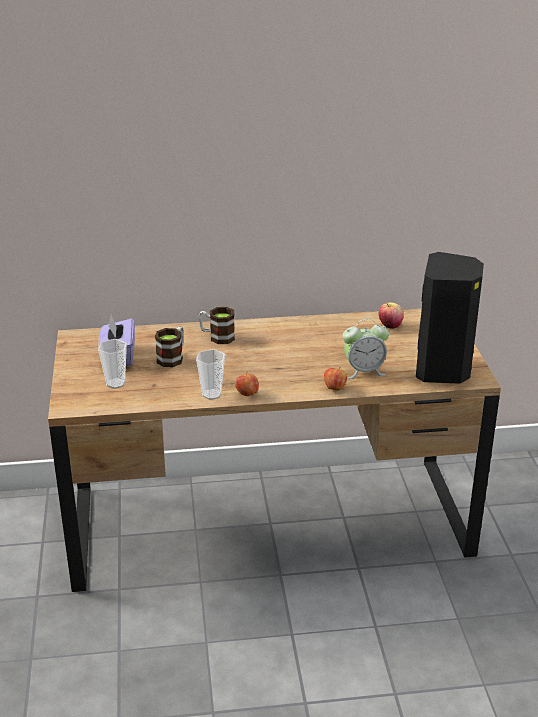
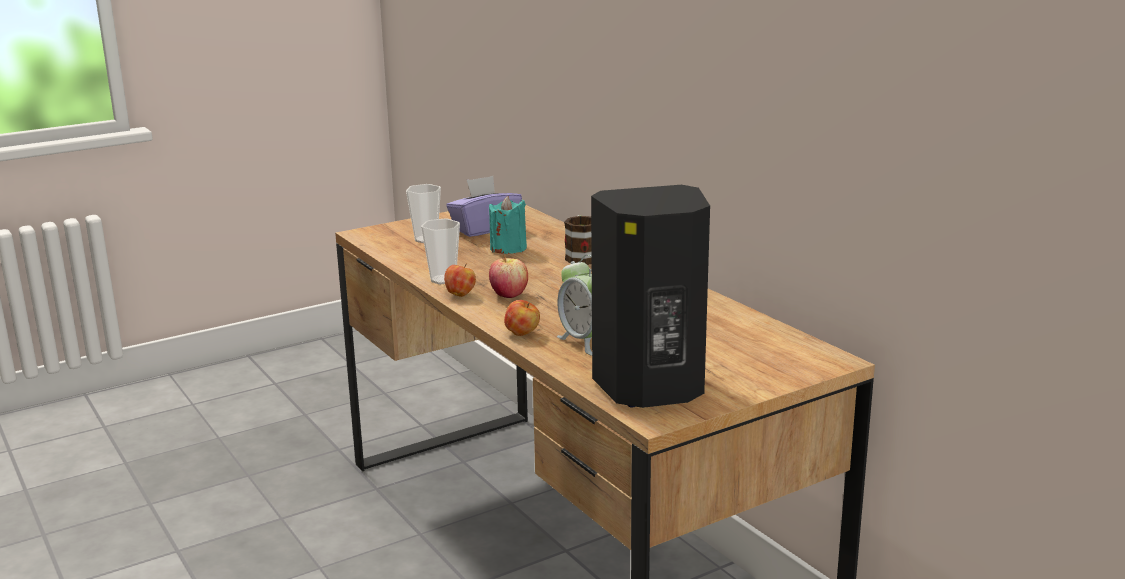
camera: 65 degrees right, 10 degrees down
(173, 357) = (508, 248): mug -> turquoise candle
(390, 326) = (742, 335): apple -> apple (509, 295)

